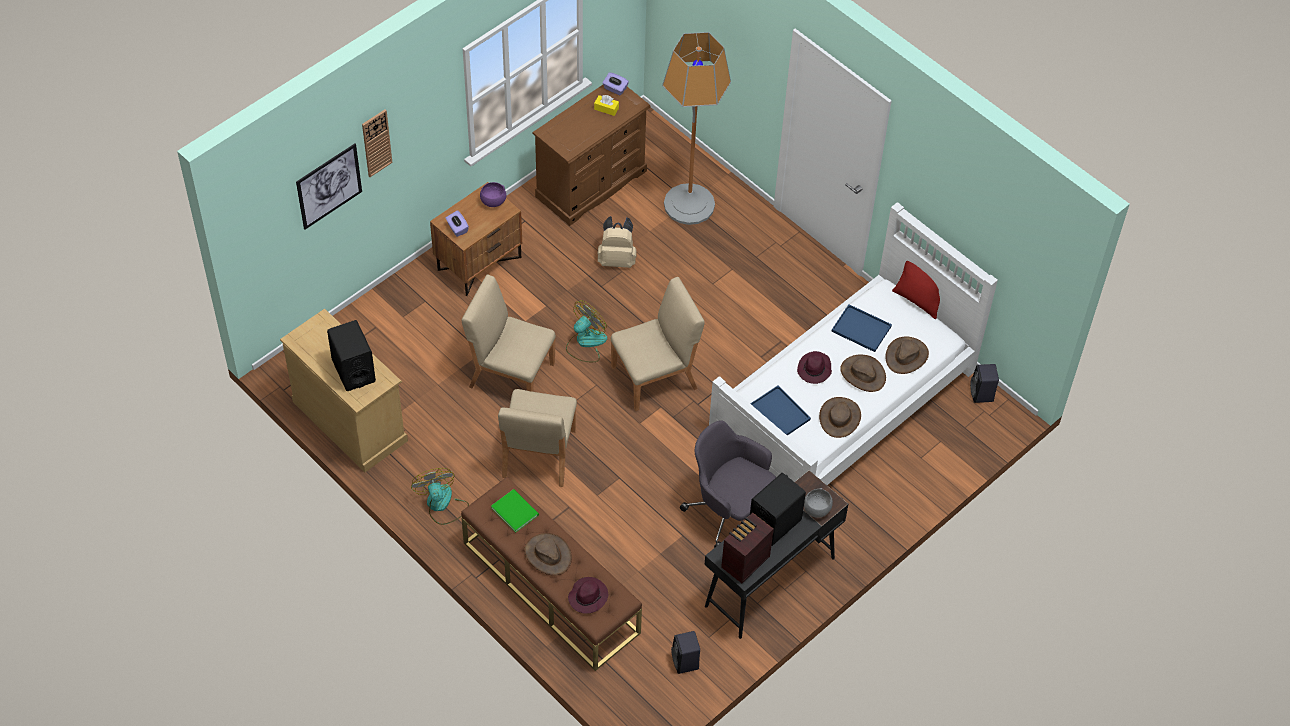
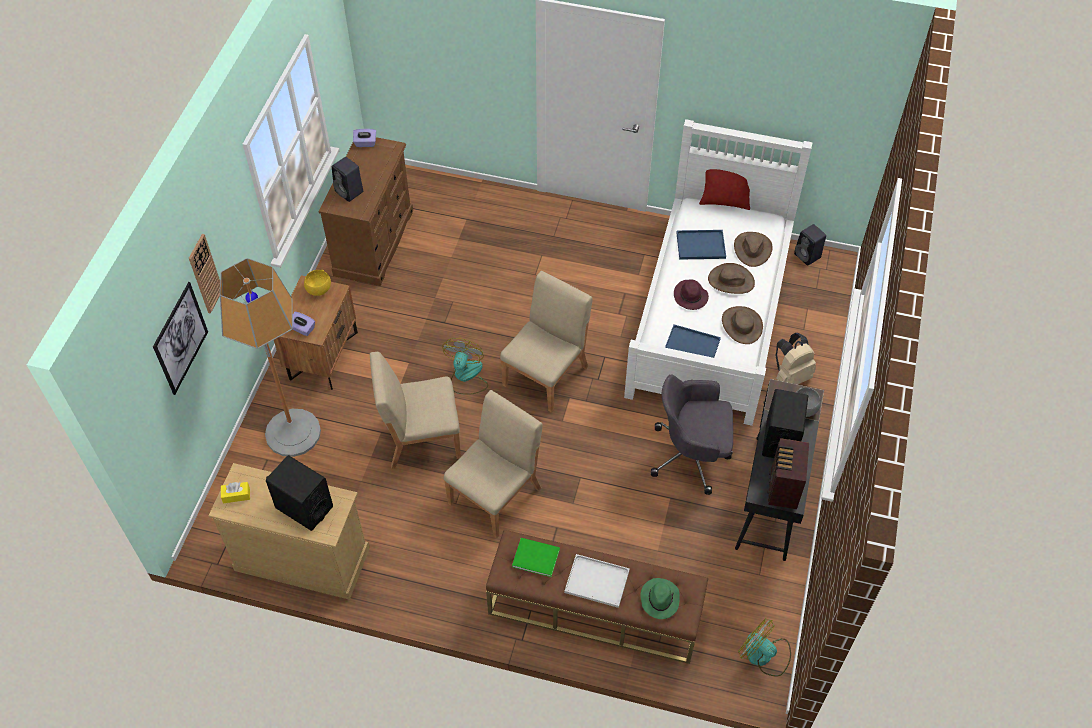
camera: 30 degrees left, 0 degrees up
(442, 505) = (443, 589): fan -> fan (764, 655)
(493, 202) = (318, 290): purple bowl -> yellow bowl
(538, 454) = (496, 495): beige chair -> beige chair turned 120 degrees counterclockwise
(547, 555) = (595, 581): brown hat -> white tray
(588, 596) = (659, 599): purple hat -> green hat
(606, 108) = (370, 162): yellow tissue box -> yellow tissue box (236, 495)
(617, 259) = (441, 293): beige backpack -> beige backpack (790, 376)
(685, 662) = (758, 609): black speaker -> black speaker (350, 192)
(689, 204) = (468, 221): floor lamp -> floor lamp (293, 433)

